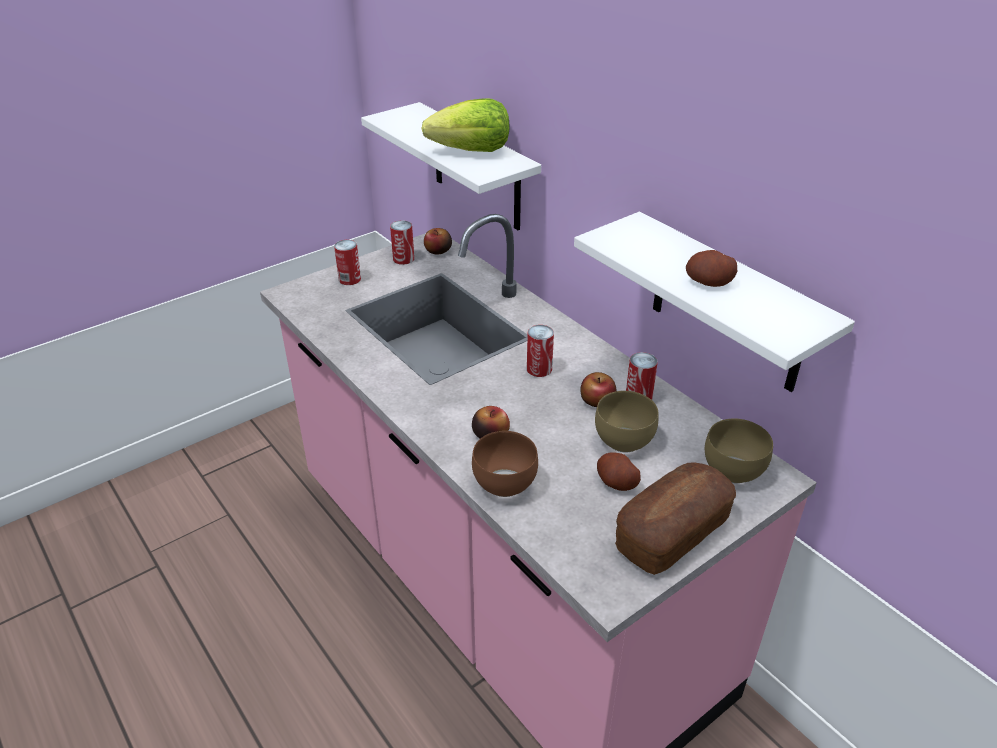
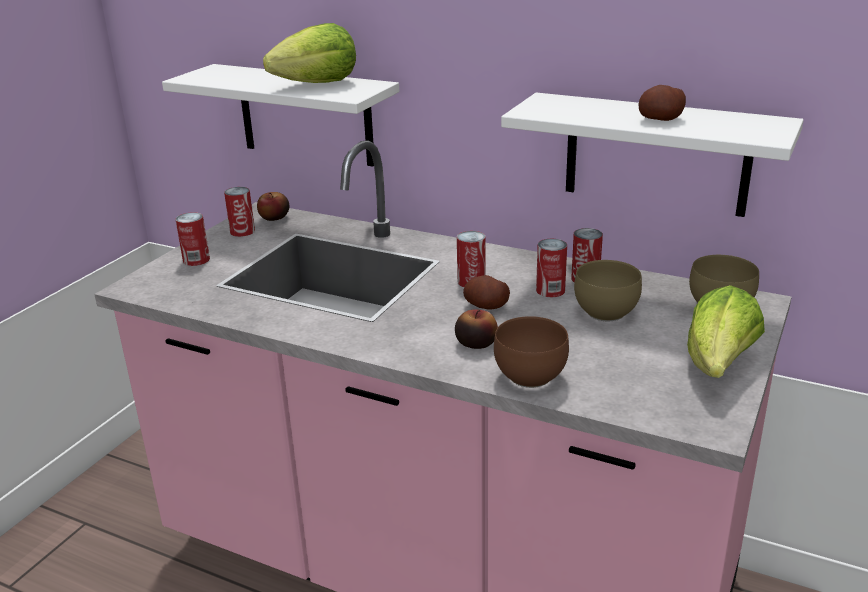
camera: 25 degrees left, 10 degrees down
(597, 400) = (550, 290): apple -> can
(616, 482) = (632, 344): potato -> potato (486, 306)
(672, 532) = (718, 365): bread -> lettuce

